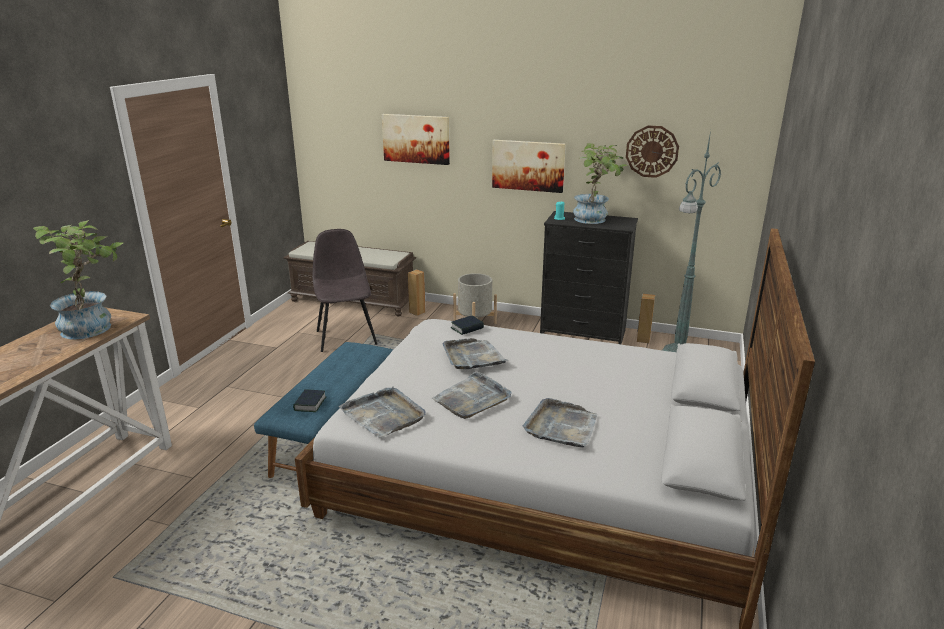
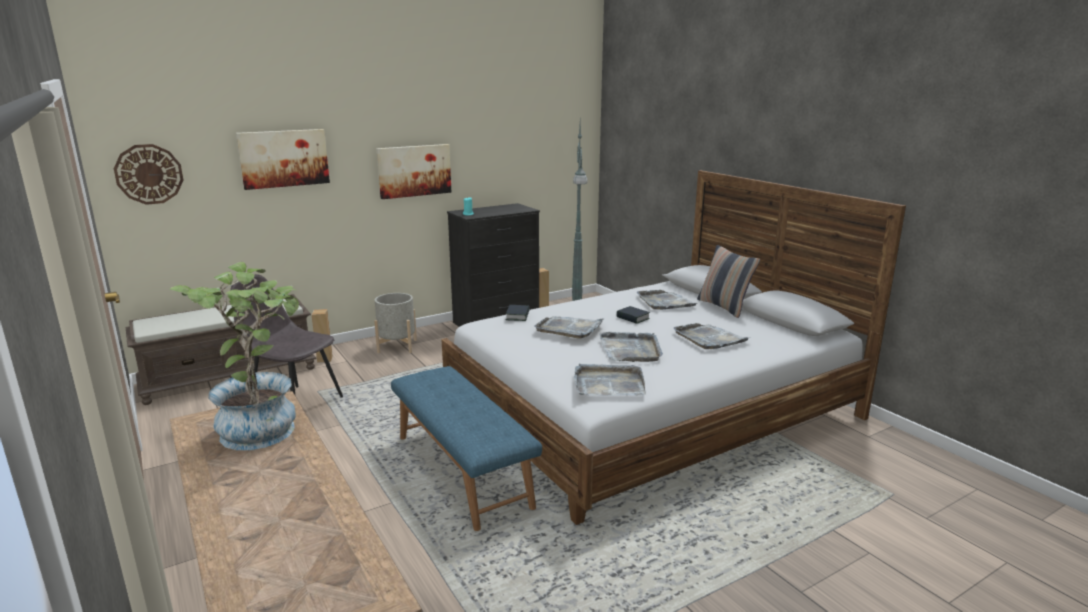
camera: 50 degrees left, 5 degrees down
(310, 404) = (492, 425): book -> book (632, 318)
(595, 219) = (494, 209): potted plant -> none
(620, 373) = (665, 302): none -> grey tray
(652, 151) = (519, 142): wall clock -> wall clock (149, 174)
(667, 406) = (724, 307): none -> pillow

